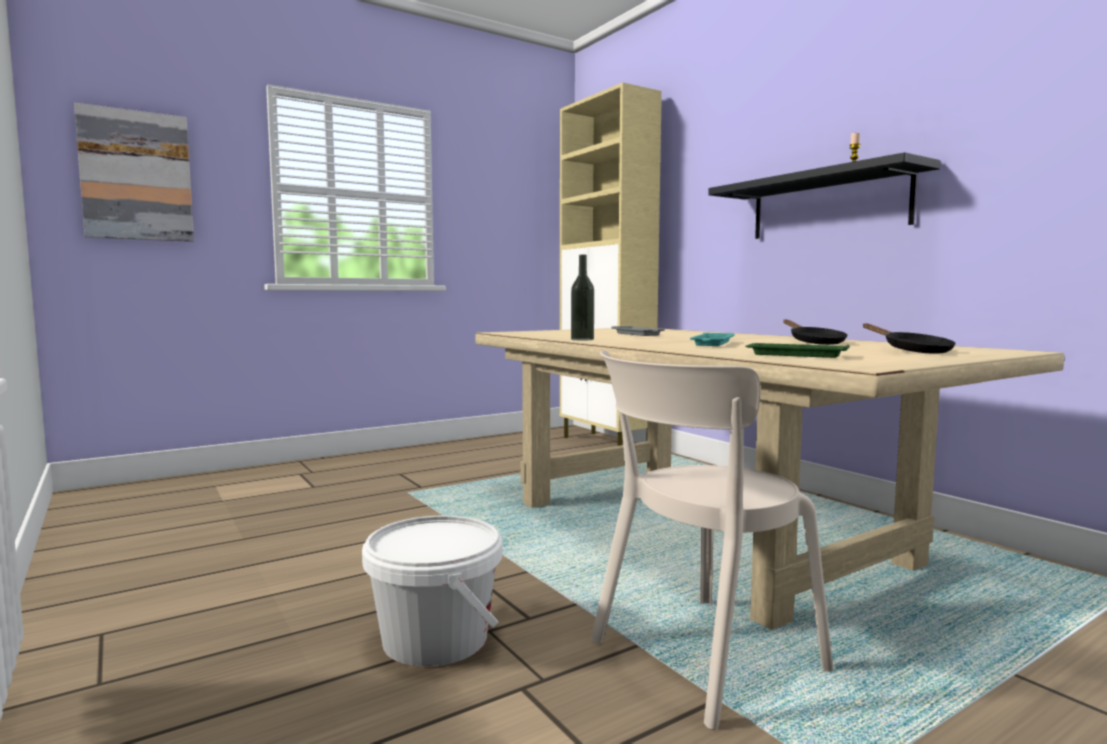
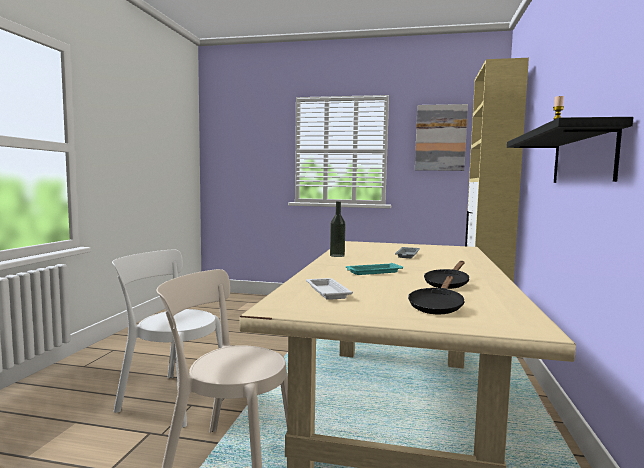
camera: 45 degrees right, 0 degrees up
(136, 176) = (238, 151): picture -> picture (440, 138)
(435, 639) = (171, 398): white bucket -> white chair
(794, 355) = (327, 292): green tray -> white tray

